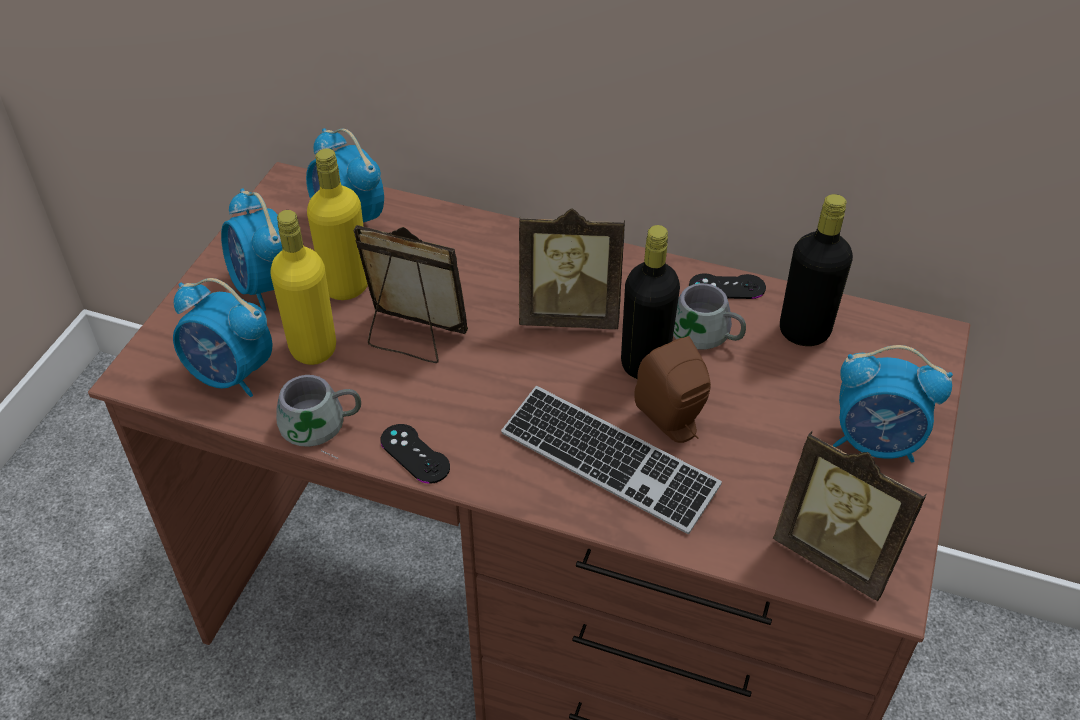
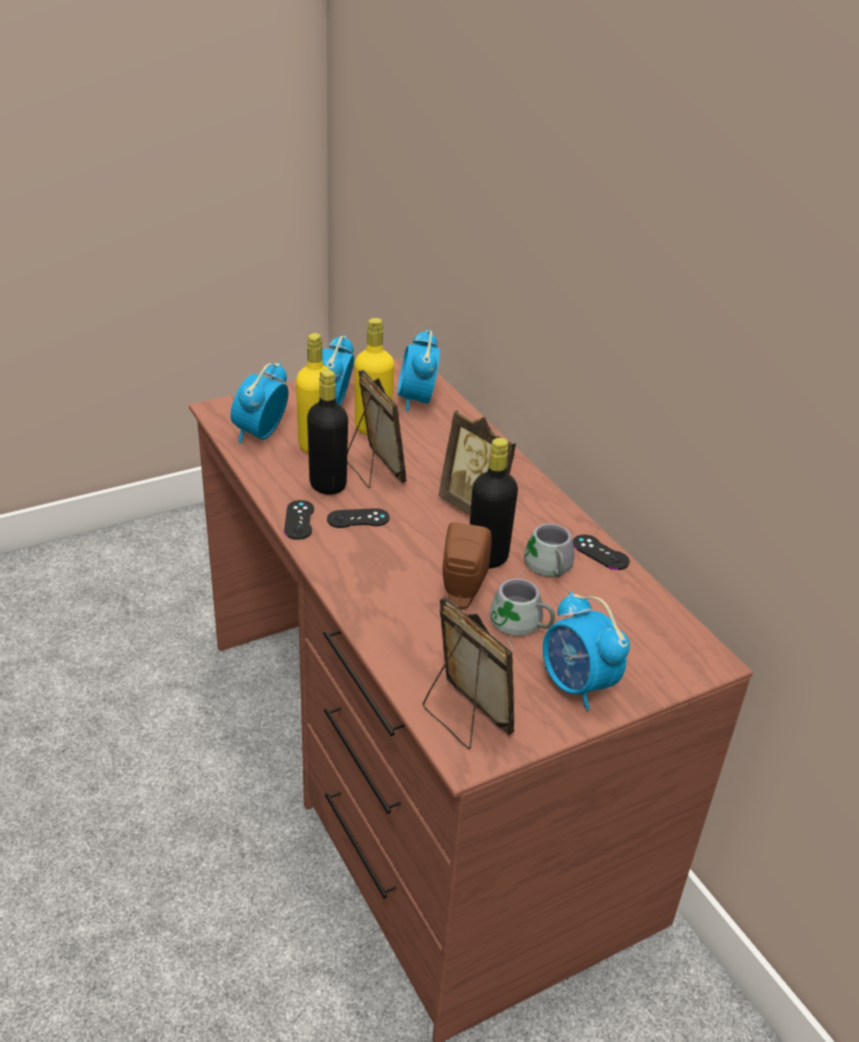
camera: 40 degrees right, 10 degrees down
(231, 375) = (260, 434): alarm clock -> alarm clock turned 45 degrees clockwise
(320, 428) = (269, 481): grey mug -> grey mug (518, 626)
(472, 408) = (358, 519): none -> black game controller
(608, 461) = (395, 588): keyboard -> none
(804, 332) = (618, 604): black bottle -> black bottle (328, 485)
(837, 554) = (463, 717): picture frame -> picture frame turned 150 degrees clockwise

